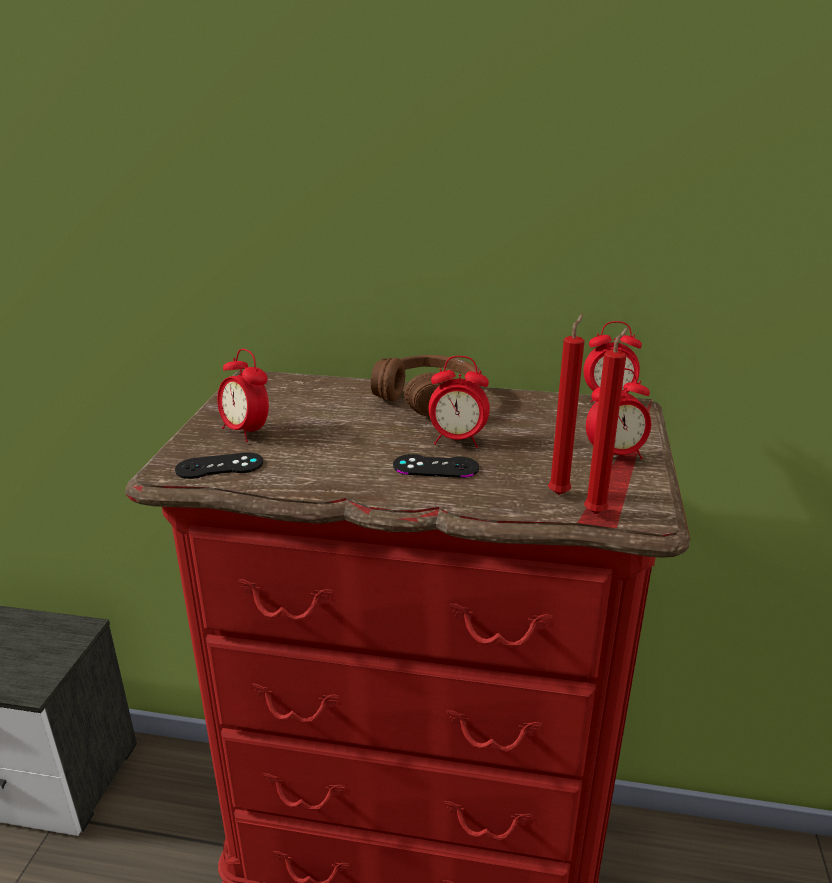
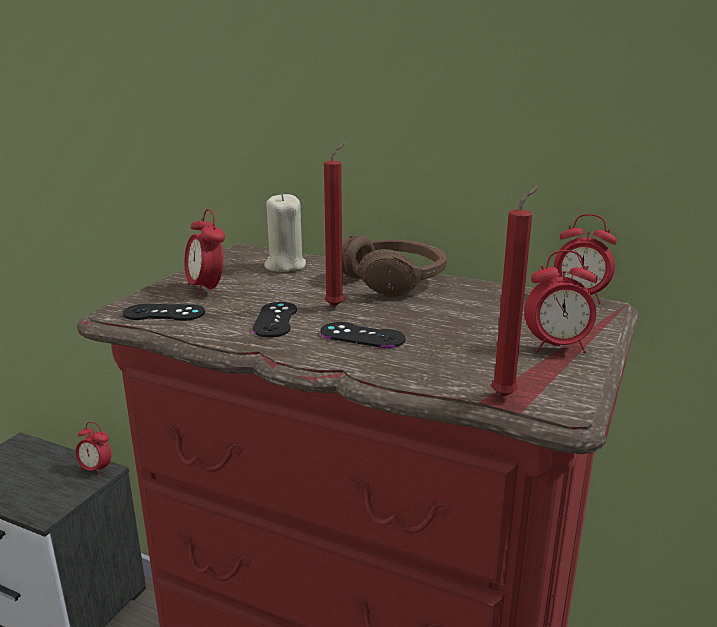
camera: 15 degrees right, 5 degrees down
(309, 393) = (285, 265): none -> beige candle
(340, 459) = (275, 320): none -> black game controller
(457, 441) = (398, 316): alarm clock -> alarm clock (96, 469)
(560, 493) = (476, 373): red candle -> red candle (337, 306)

